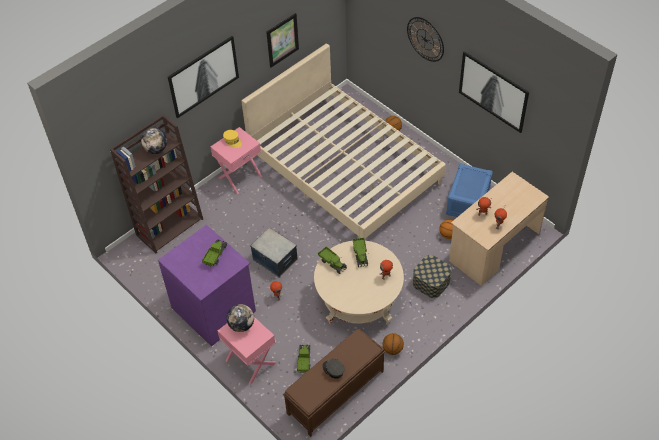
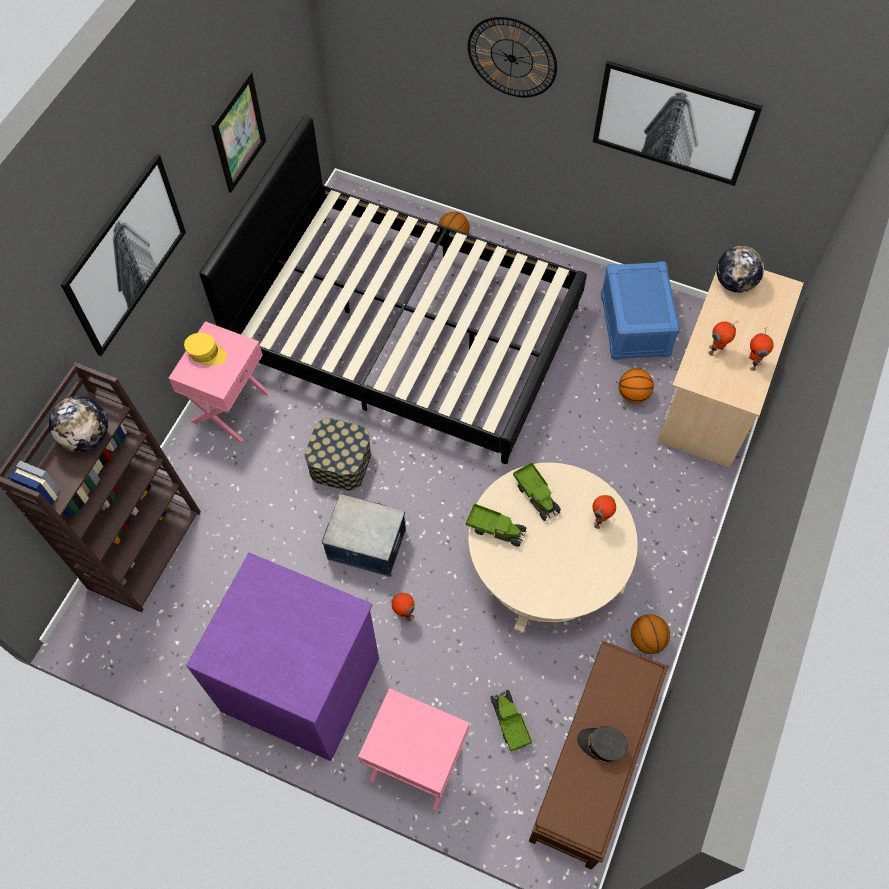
camera: 25 degrees left, 10 degrees up
(215, 255) = (298, 613): toy truck -> none
(241, 325) = (399, 726): globe -> globe (734, 283)
(345, 169) = (407, 332): beige bed -> black bed
(431, 282) = (648, 491): storage box -> storage box (340, 463)

